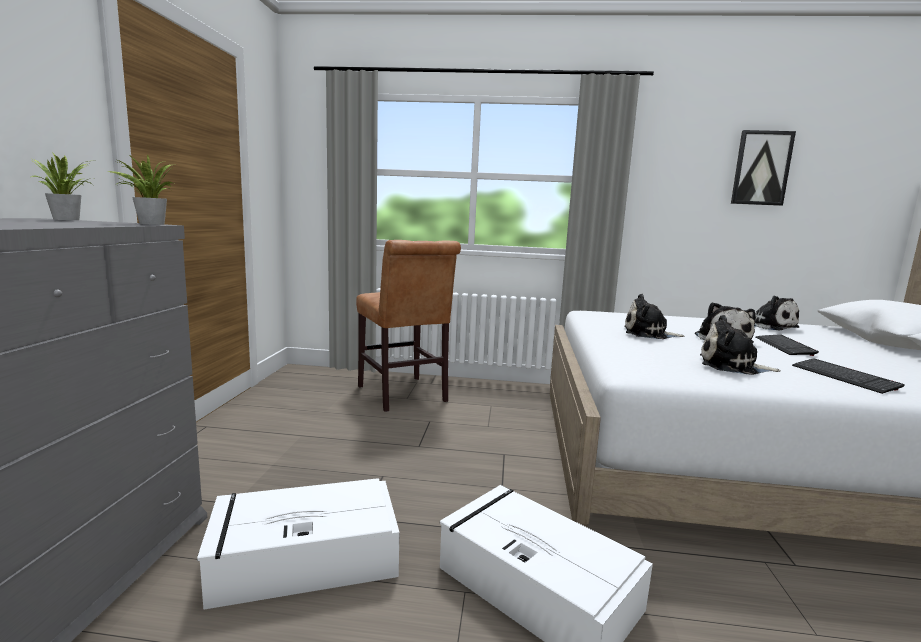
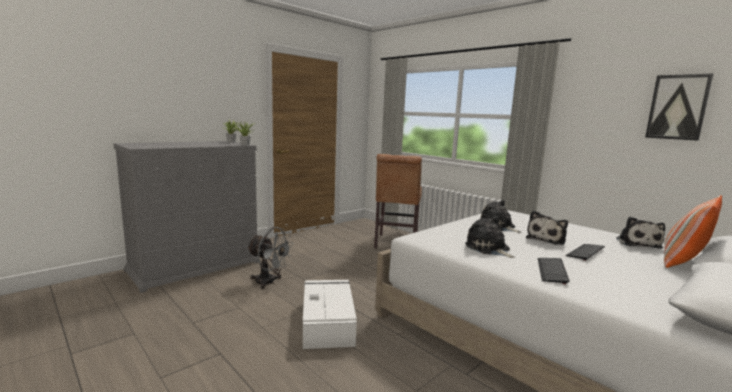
camera: 40 degrees right, 0 degrees up
(303, 558) = (269, 282): white storage box -> grey fan
(843, 338) = (683, 263): none -> pillow

